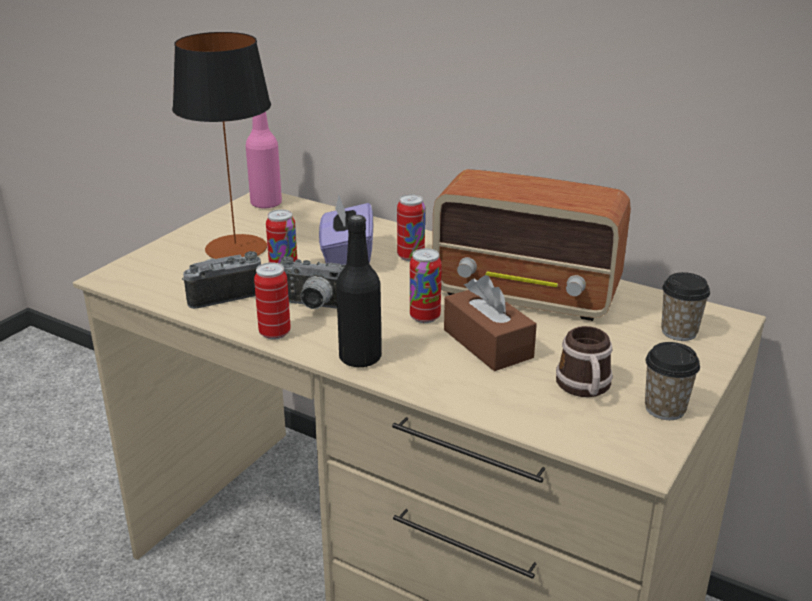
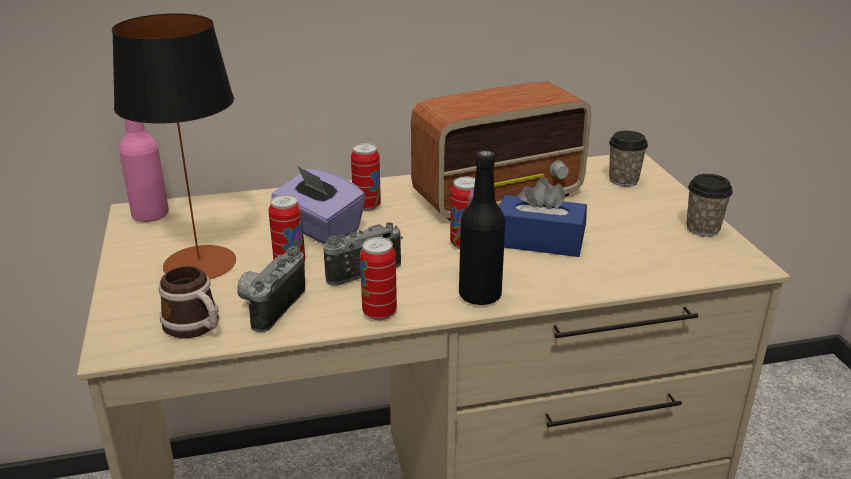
camera: 45 degrees left, 0 degrees up
(487, 344) = (539, 241): brown tissue box -> blue tissue box
(585, 388) = (644, 239): mug -> mug (196, 327)

